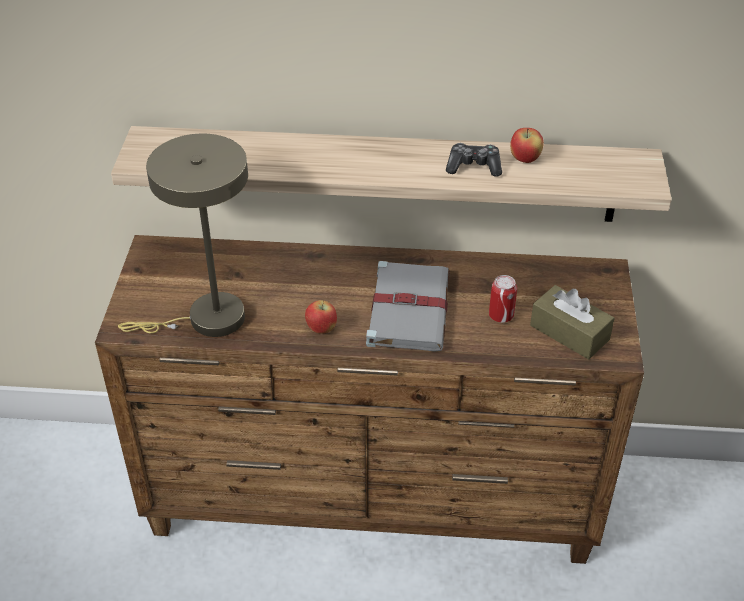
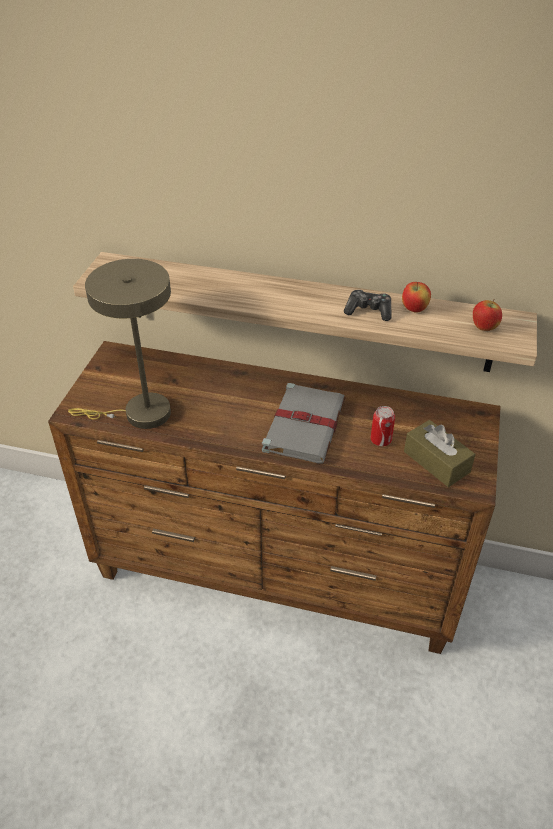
camera: 10 degrees right, 0 degrees up
(321, 329) = (228, 433): apple -> apple (484, 328)

